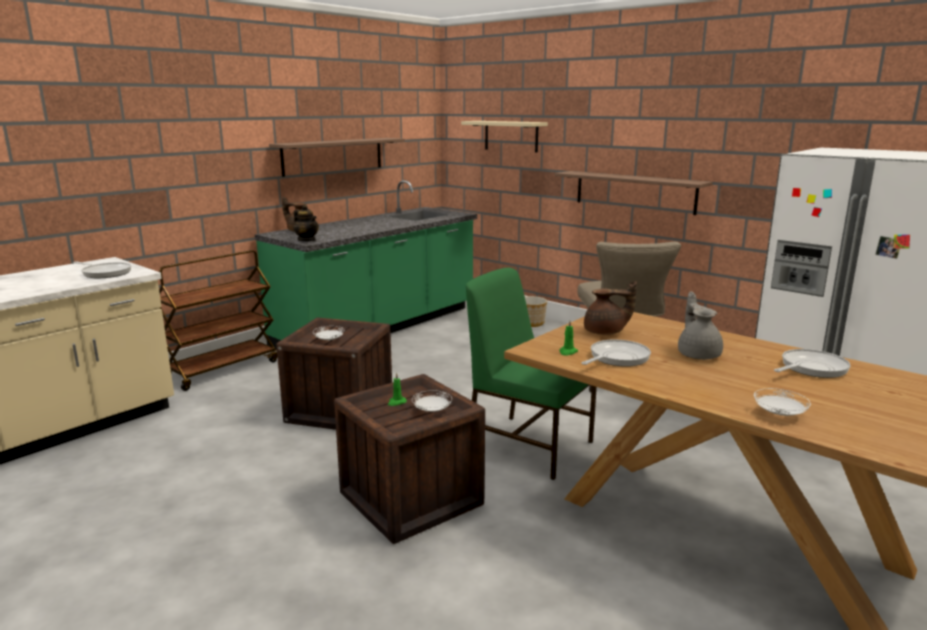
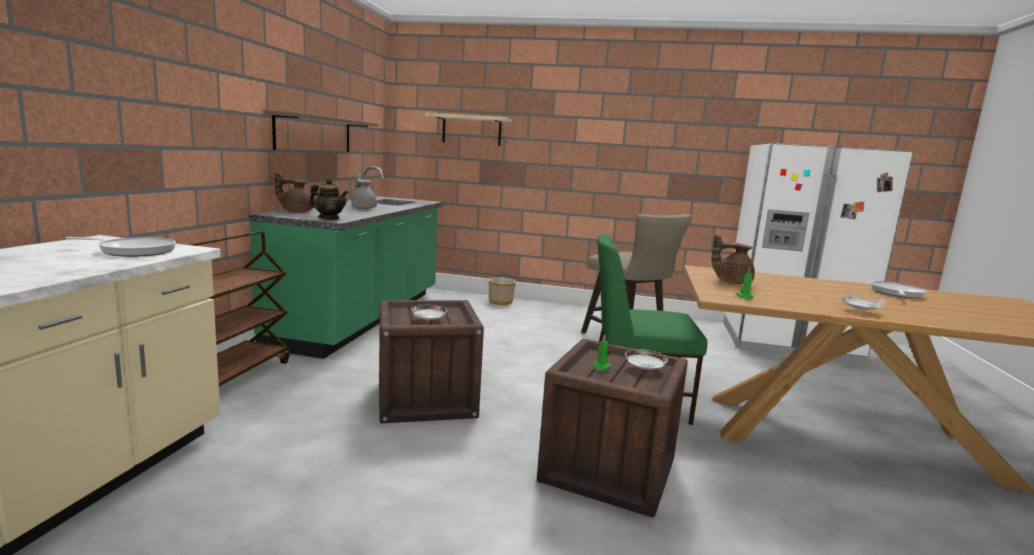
camera: 30 degrees left, 5 degrees down
(605, 332) = (731, 282): brown teapot -> brown teapot turned 150 degrees counterclockwise
(616, 358) = (785, 298): frying pan -> none
(634, 192) = (597, 181): shelf -> none
(698, 354) = (822, 291): grey teapot -> grey teapot (363, 208)
(778, 414) = (959, 322): white plate -> white plate (859, 311)

